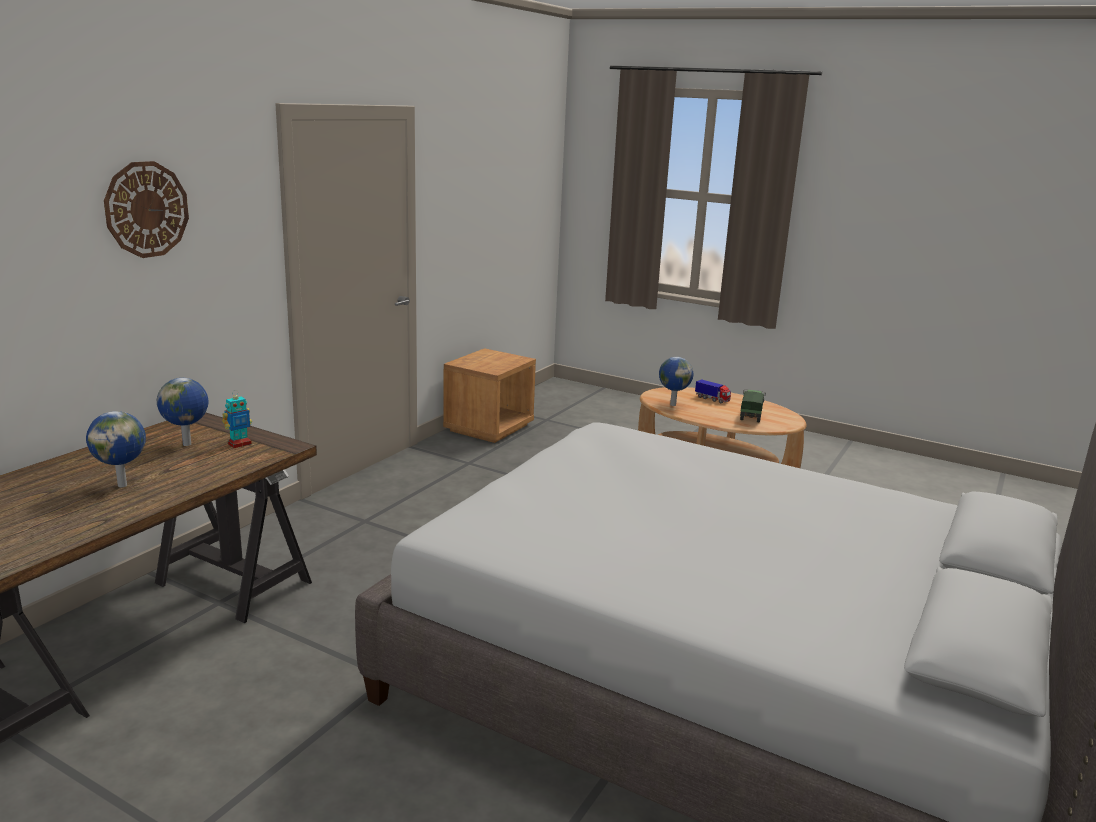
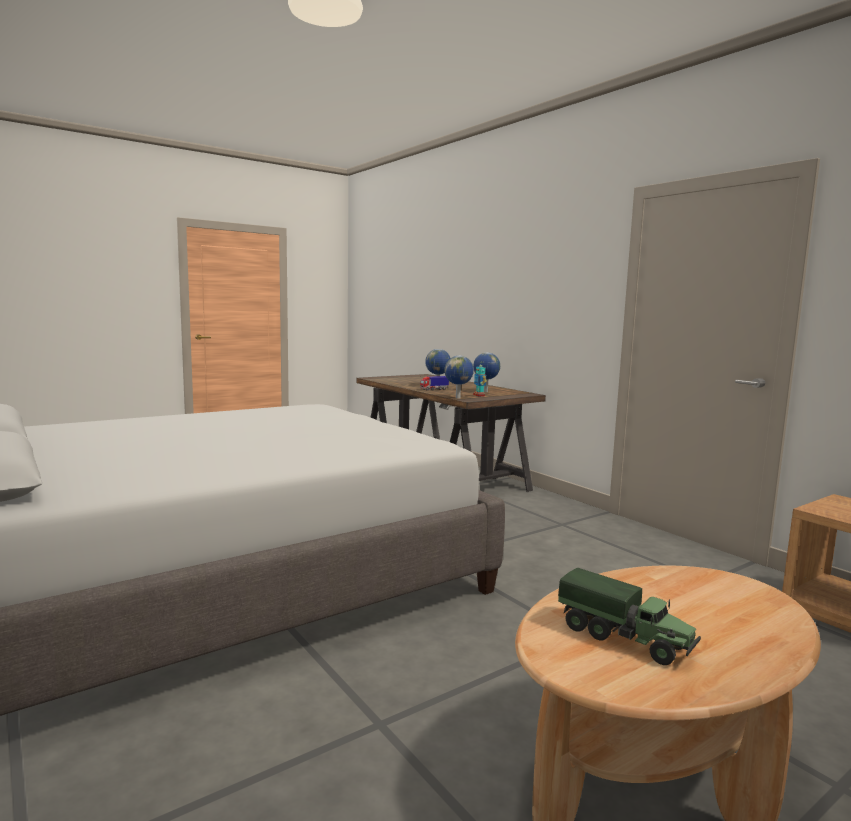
camera: 115 degrees right, 10 degrees down
(146, 209) = (539, 264): wall clock -> none
(672, 404) = (678, 581): globe -> globe (458, 398)
(712, 399) = (724, 628): toy truck -> toy truck (434, 389)

